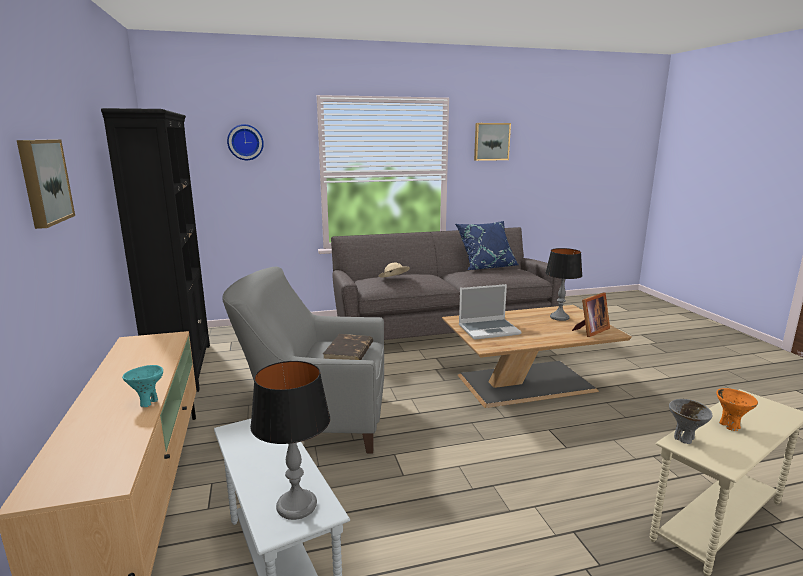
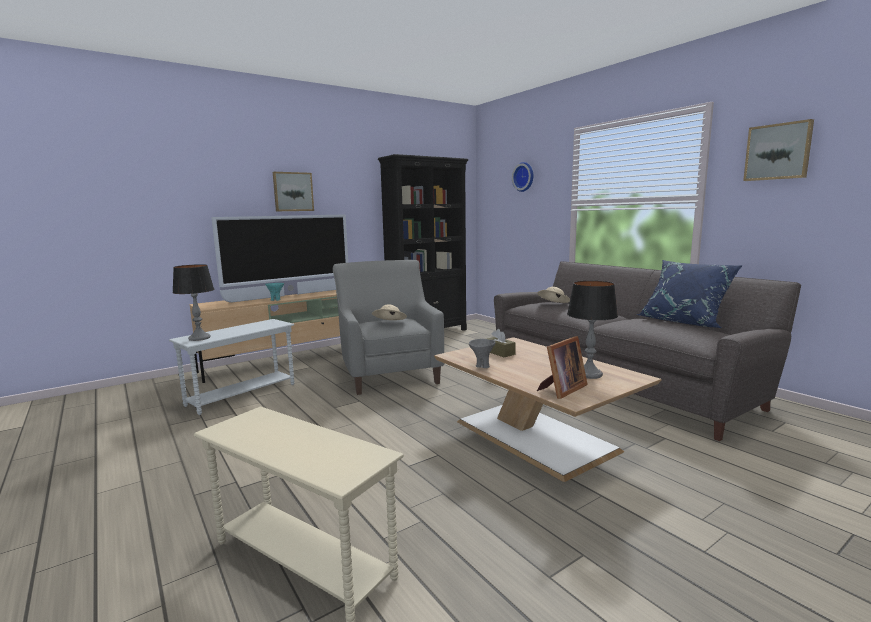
camera: 70 degrees right, 5 degrees down
(117, 387) = (290, 295): none -> television
(348, 352) = (389, 323): brown book -> beige hat
(489, 330) = (499, 352): laptop -> brown tissue box
(590, 331) = (561, 390): picture frame -> picture frame turned 75 degrees counterclockwise
(684, 438) = (265, 416): grey bowl -> grey bowl (482, 366)
(730, 426) = (294, 438): orange bowl -> none

